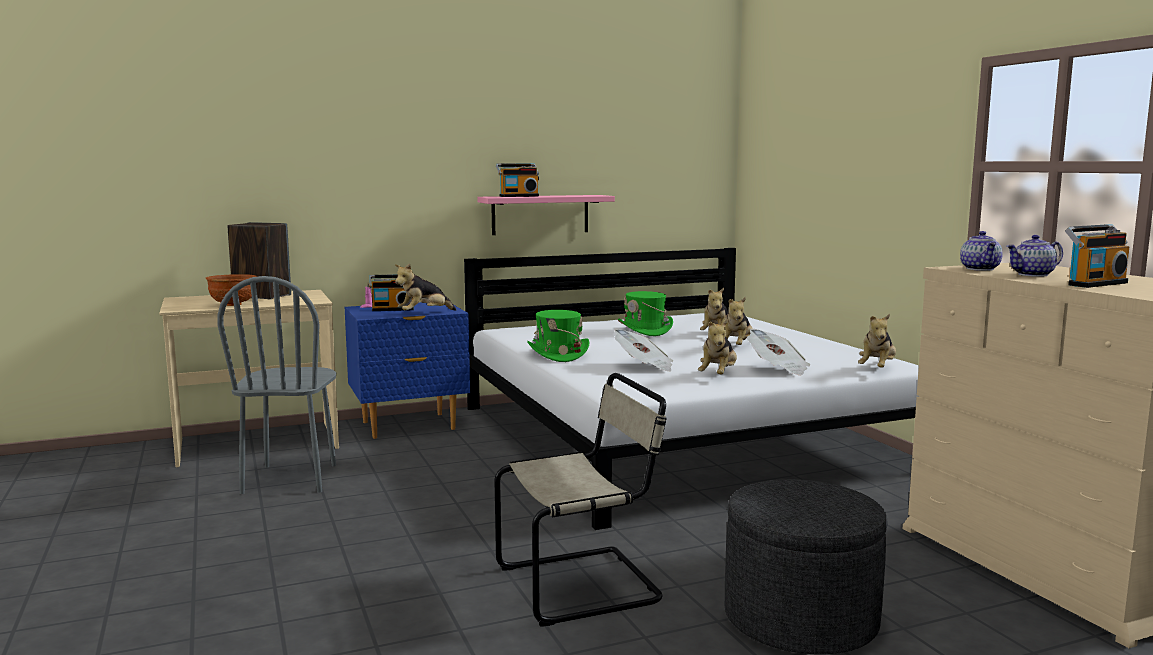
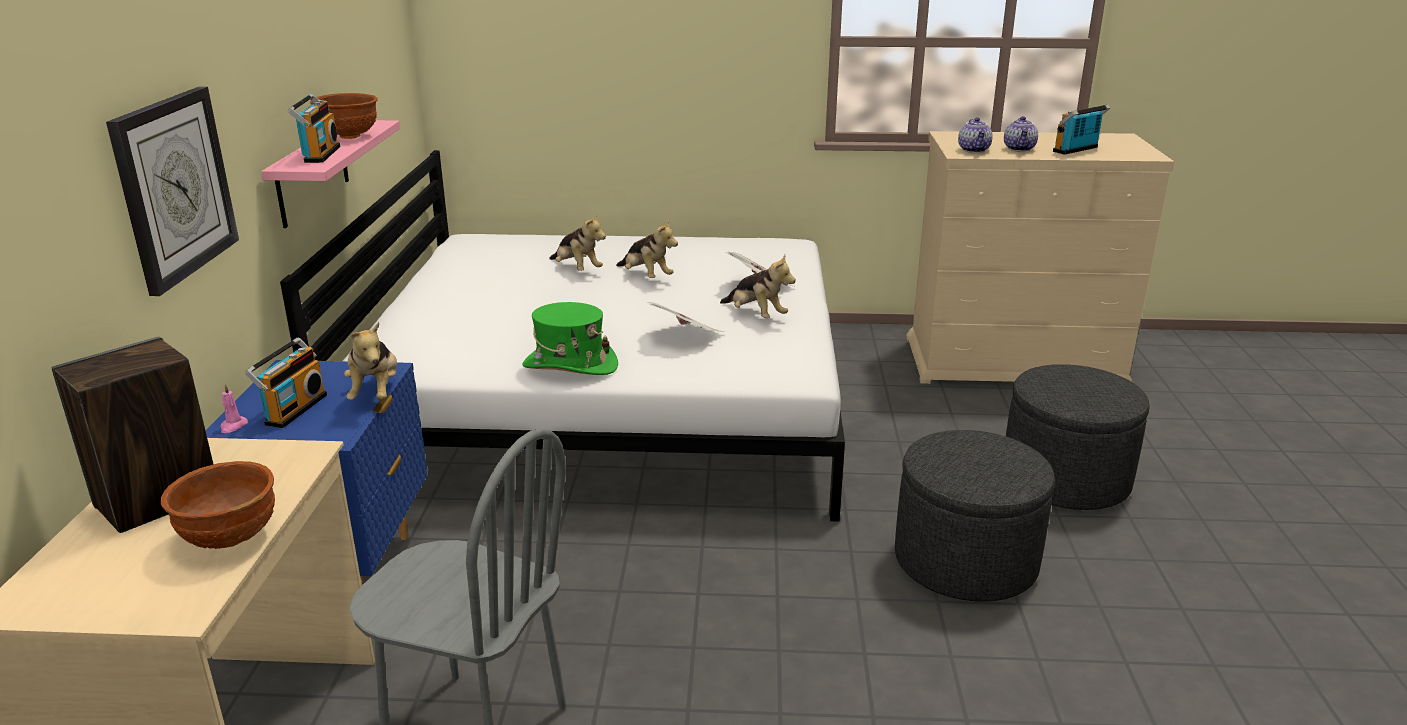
camera: 65 degrees left, 15 degrees up
(387, 181) = (174, 187): none -> wall clock
(562, 195) = (350, 136): none -> brown bowl
(584, 584) = (965, 561): beige chair -> grey ottoman
(645, 330) = (506, 293): green hat -> none
(877, 369) = (794, 254): plush toy -> none
(981, 269) = (974, 150): teapot -> teapot turned 60 degrees clockwise
(1094, 283) = (1077, 150): radio -> radio turned 120 degrees counterclockwise

